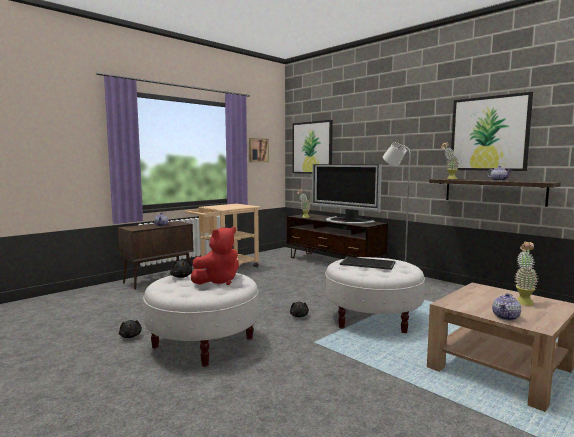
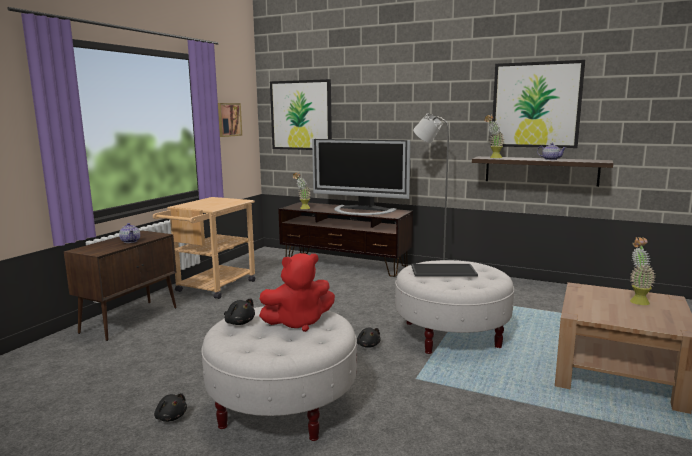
camera: 20 degrees left, 5 degrees up
(218, 281) = (298, 323): red plush toy -> red plush toy turned 45 degrees clockwise
(506, 317) = (644, 323): teapot -> none

